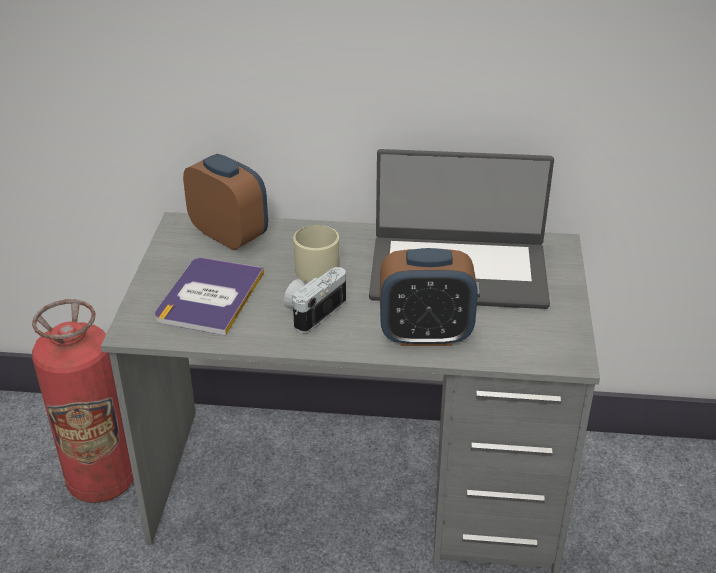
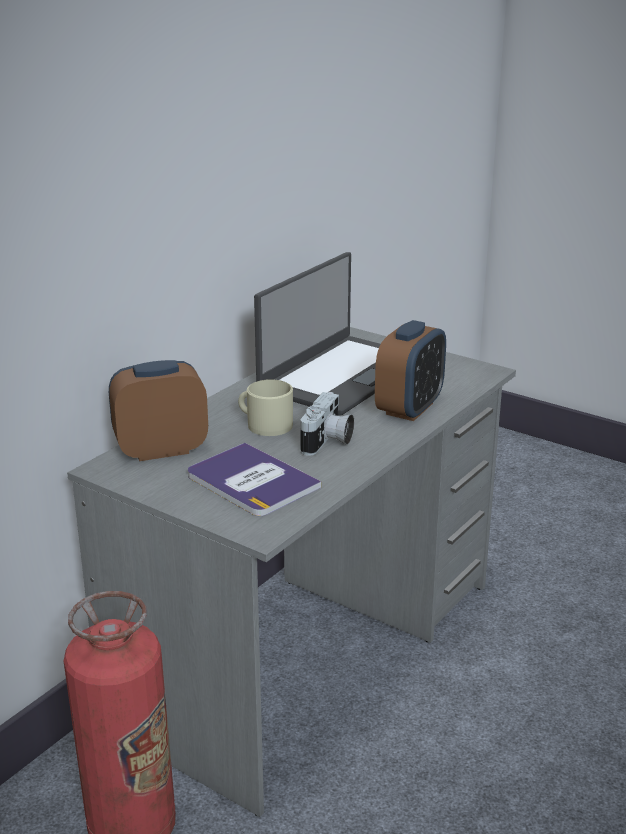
camera: 60 degrees left, 10 degrees down
(313, 310) = (328, 442): camera -> camera turned 135 degrees counterclockwise

